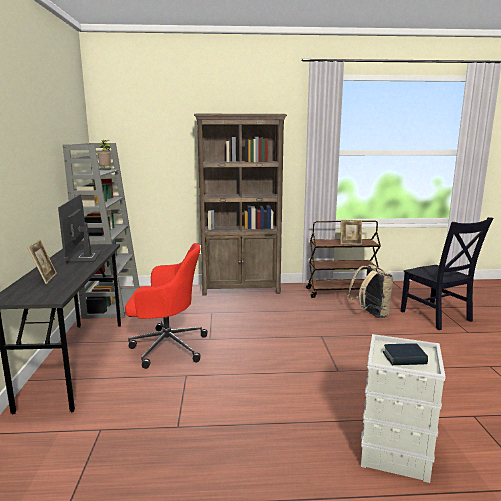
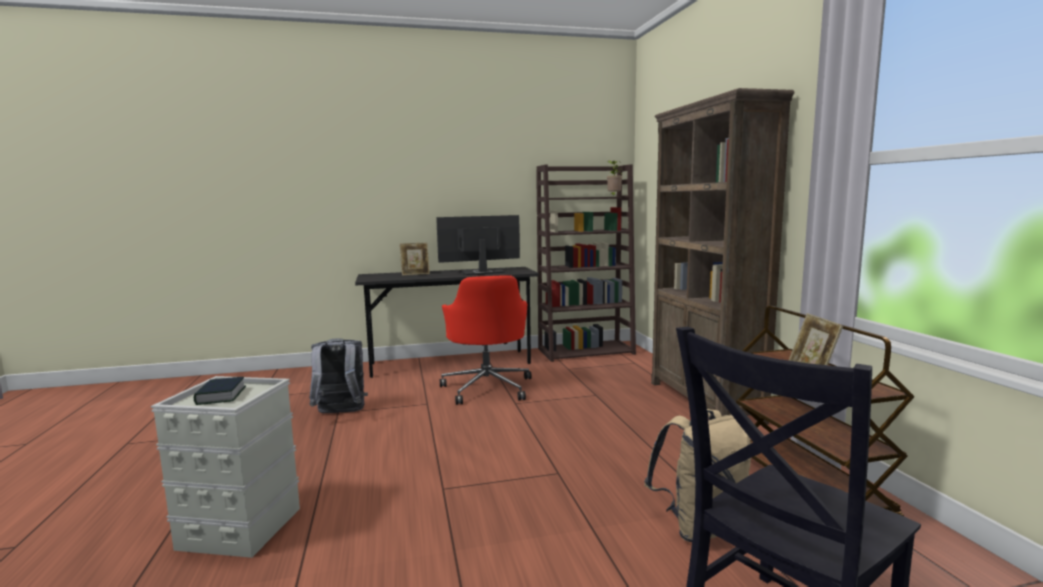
camera: 80 degrees right, 5 degrees down
(112, 303) = (586, 351): grey bookcase -> brown bookcase
(182, 424) = (340, 414): none -> grey backpack

